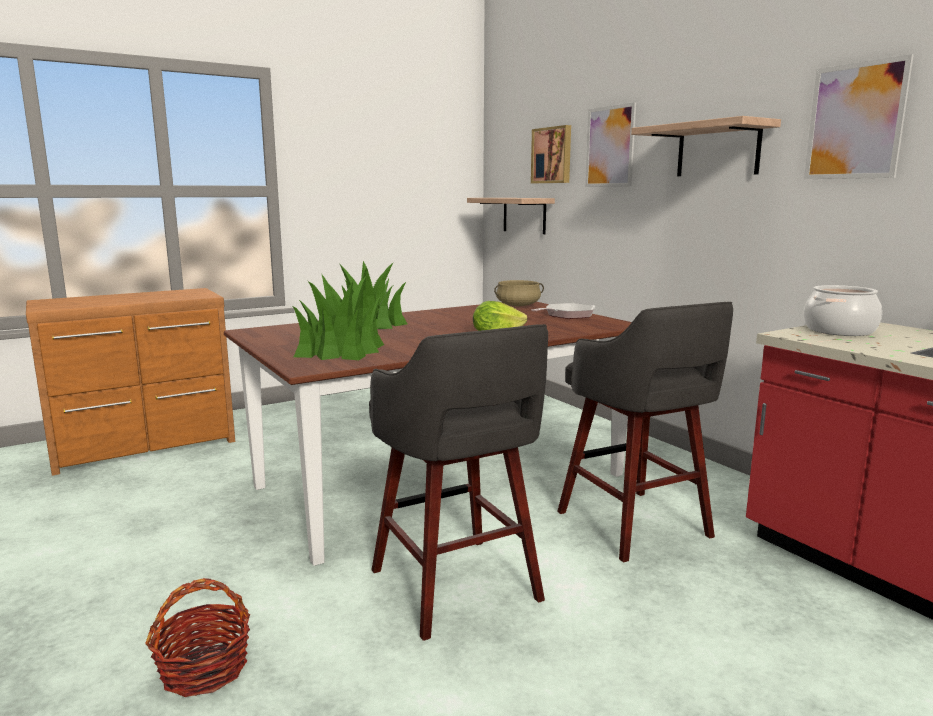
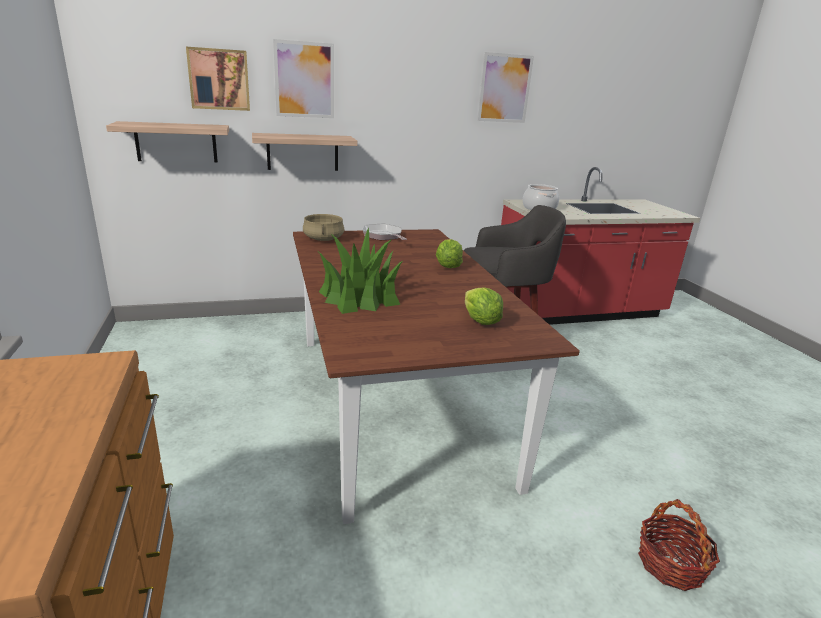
camera: 75 degrees left, 10 degrees up
(340, 350) = (480, 321): potted plant -> lettuce
(457, 588) = (564, 431): grey stool -> none
(718, 150) = (415, 95): shelf -> shelf (302, 152)

